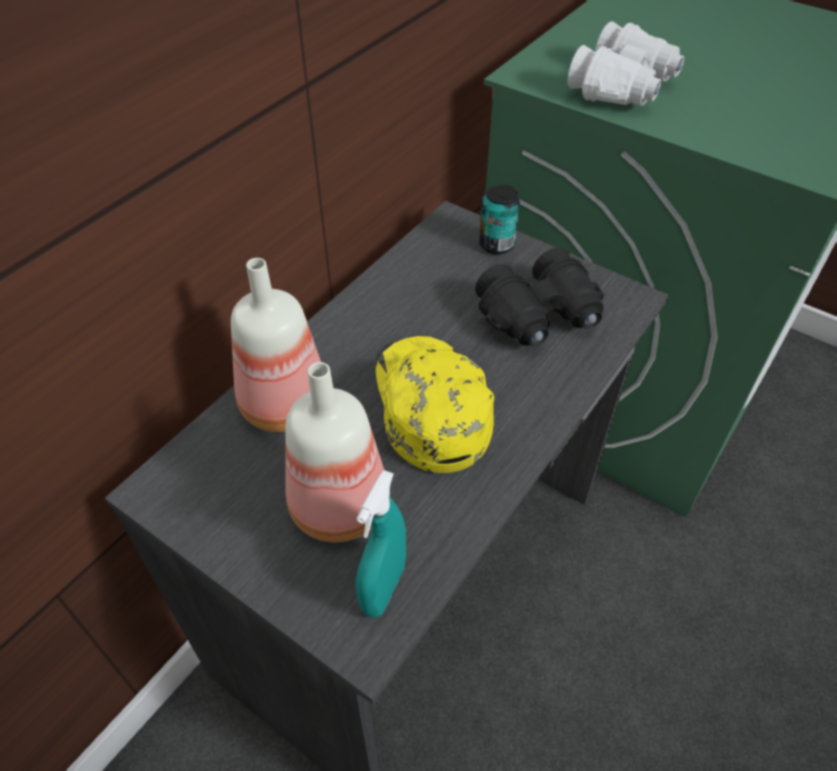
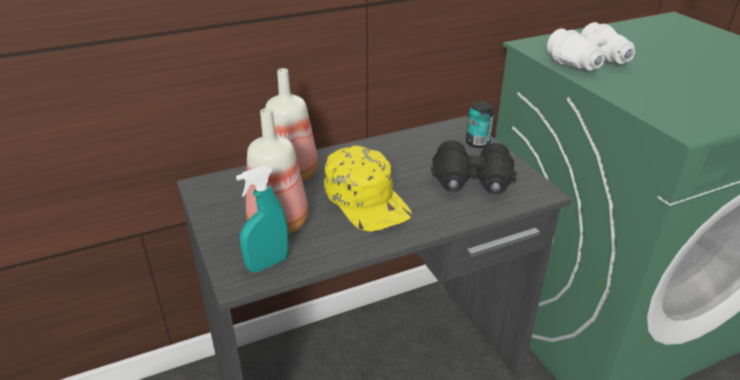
camera: 30 degrees right, 15 degrees down
(429, 405) = (367, 199): yellow cap -> yellow cap turned 135 degrees clockwise

